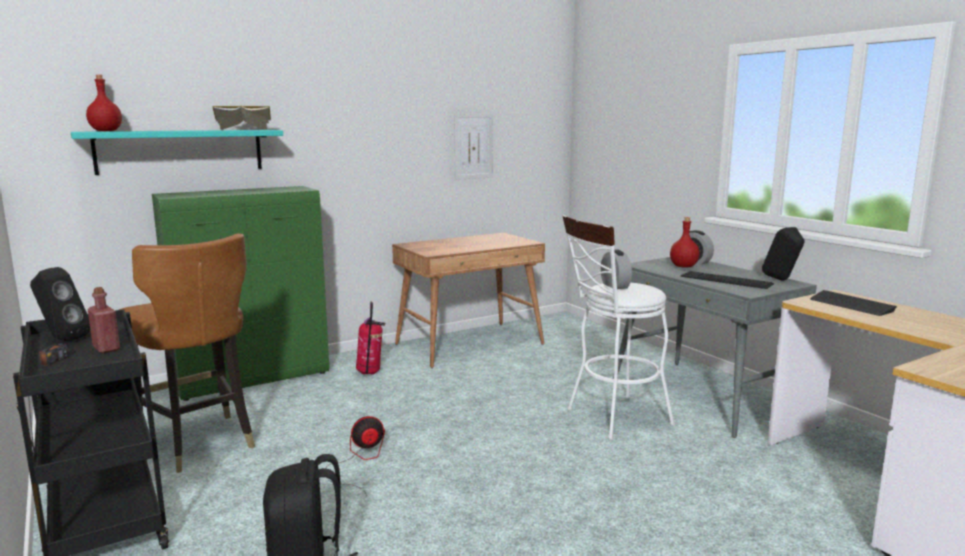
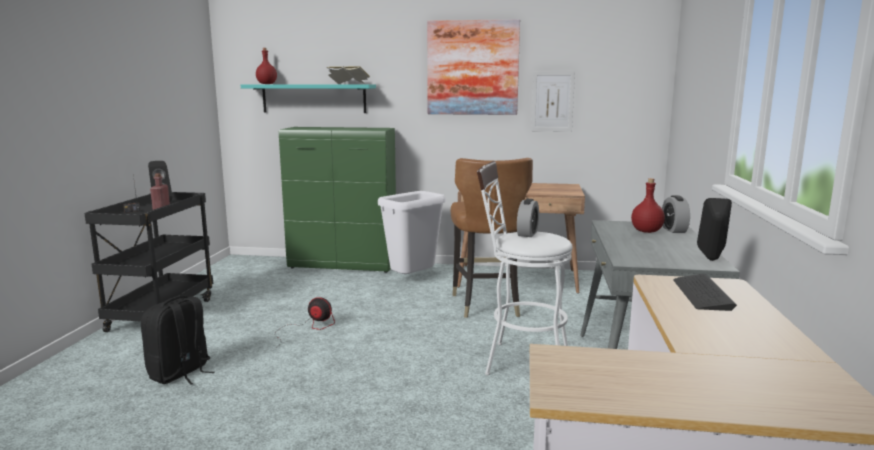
camera: 40 degrees right, 0 degrees up
(198, 443) = (257, 291): brown chair -> brown chair (487, 304)
(370, 373) = (412, 280): fire extinguisher -> white trash can
(391, 109) = (472, 68): none -> picture
(726, 280) = (646, 248): keyboard -> none

